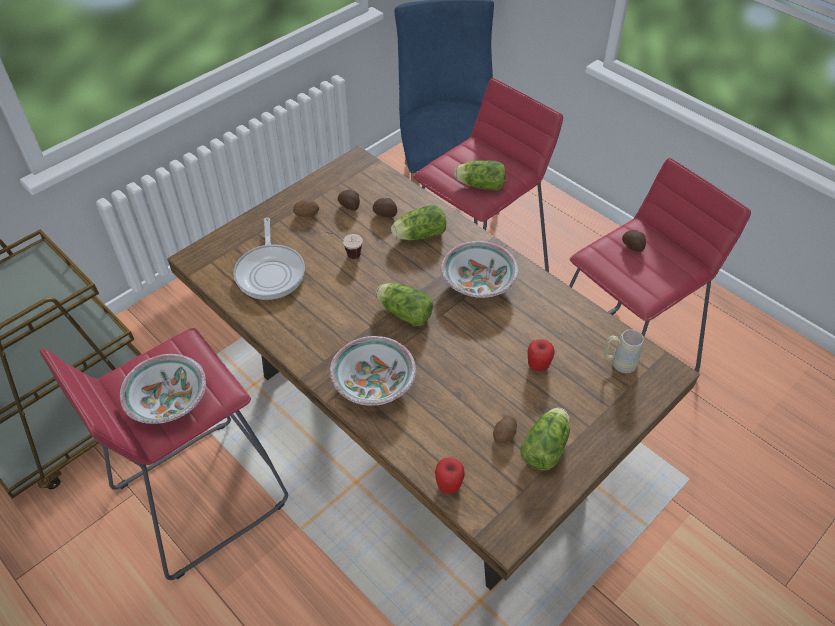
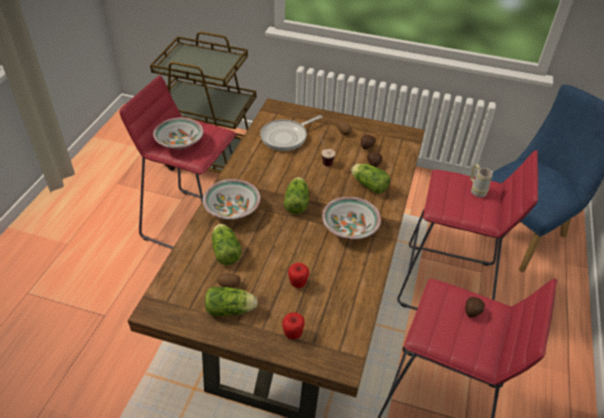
camera: 60 degrees right, 5 degrees down
(449, 485) = (175, 270): apple -> apple (293, 334)
(478, 185) = (453, 202): lettuce -> lettuce (225, 250)
(618, 363) = (331, 330): beige mug -> beige mug (476, 190)

